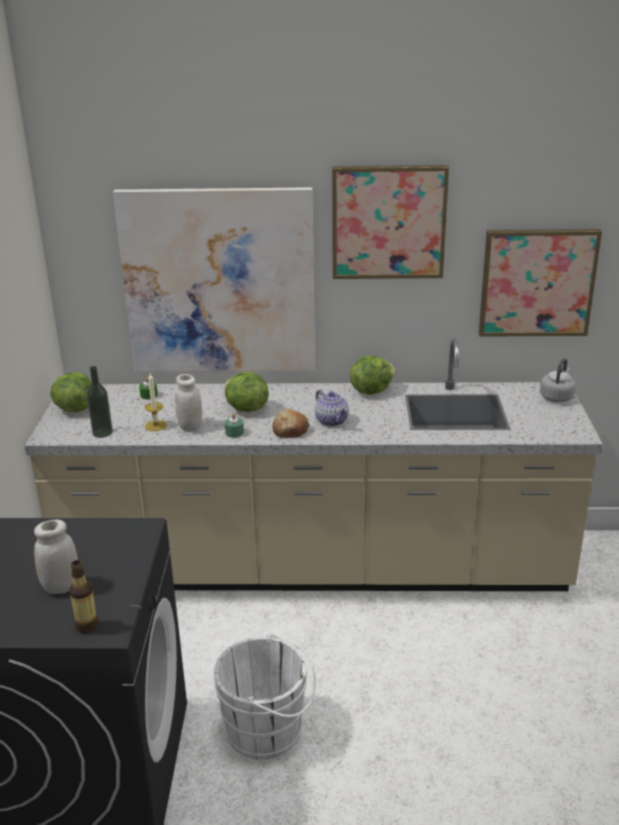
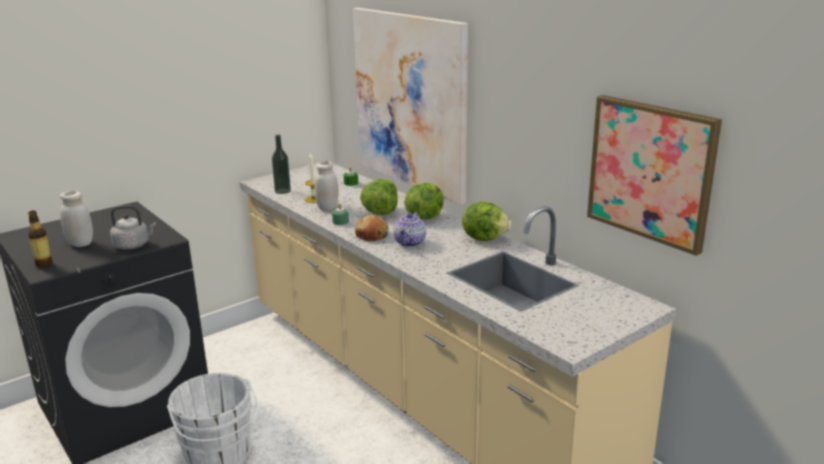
camera: 50 degrees right, 5 degrees down
(75, 408) = (301, 174): lettuce -> lettuce (424, 216)
(388, 222) = (521, 69): picture -> none
(557, 397) = (629, 312): grey kettle -> grey kettle (133, 245)

